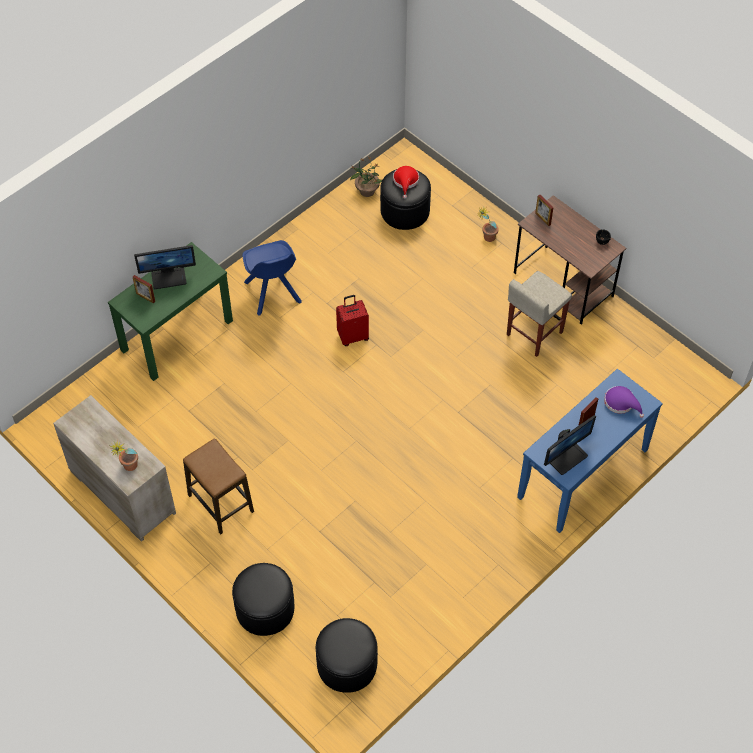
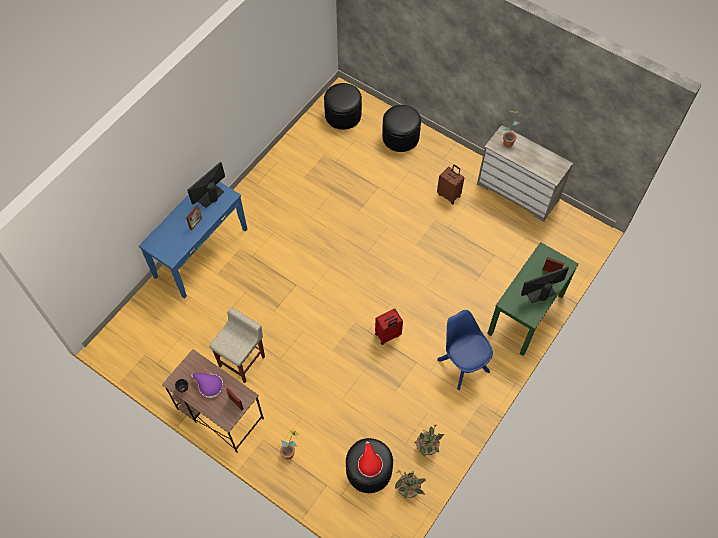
camera: 170 degrees right, 5 degrees up
(220, 503) = (449, 195): stool -> brown suitcase
(337, 223) = (427, 447): none -> potted plant
(621, 403) = (169, 240): purple hat -> purple hat (209, 385)

